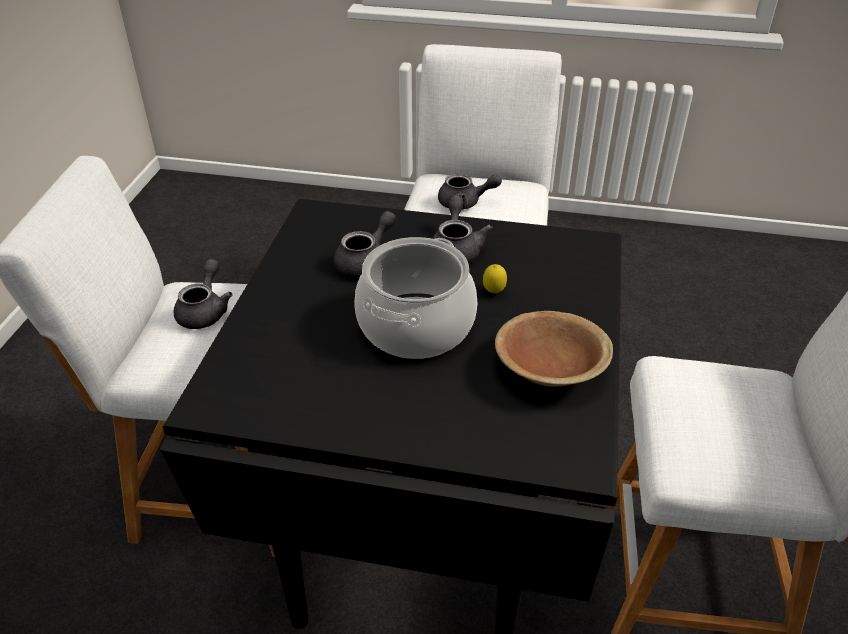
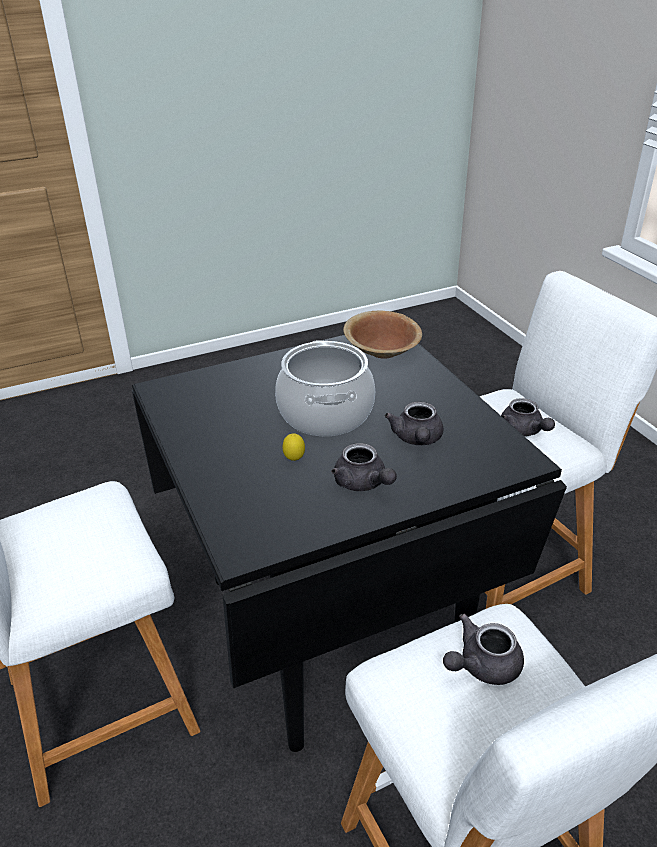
camera: 145 degrees right, 5 degrees down
(549, 369) = (209, 426): brown bowl -> brown bowl (382, 351)

